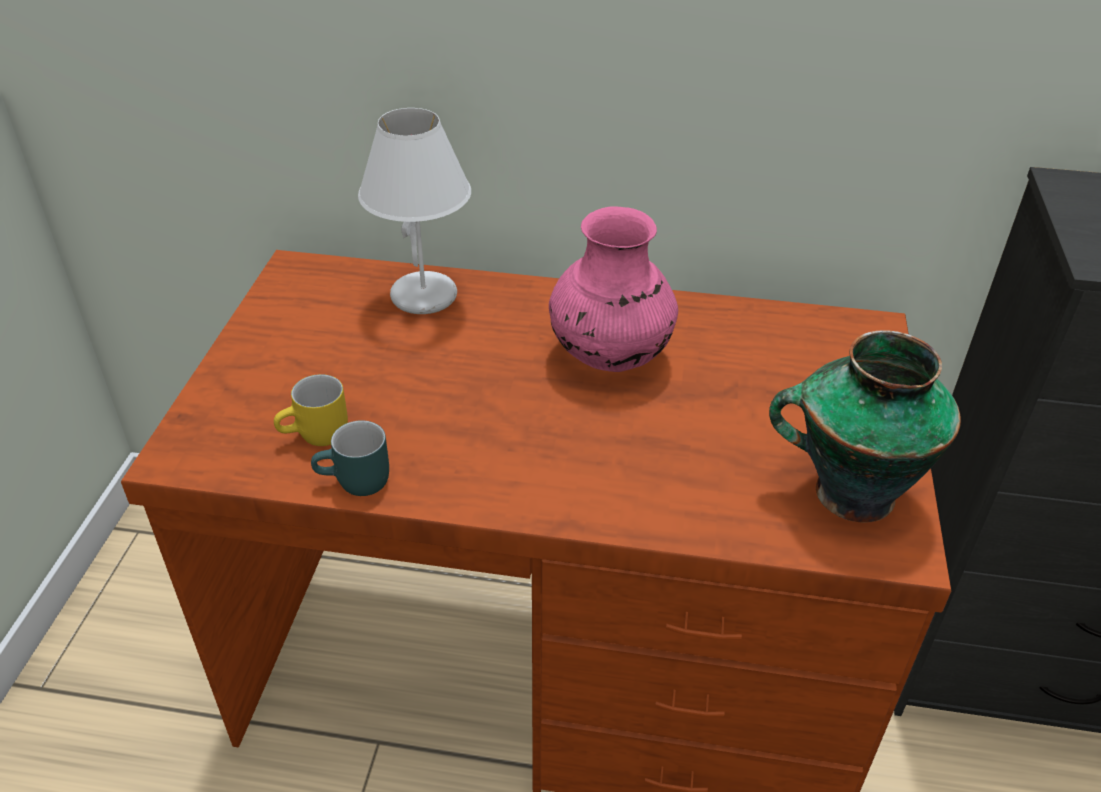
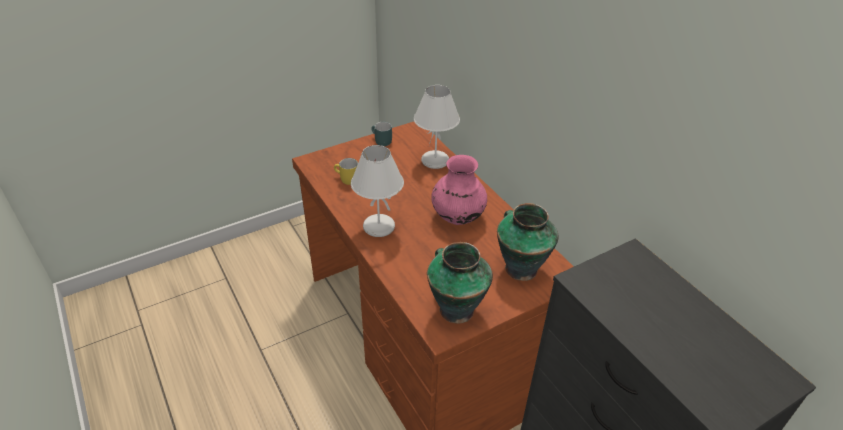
camera: 50 degrees right, 0 degrees up
(355, 484) = (336, 198): turquoise mug -> turquoise mug (380, 141)
(521, 471) = (378, 227): none -> white table lamp
(812, 362) = (520, 267): none -> vase

